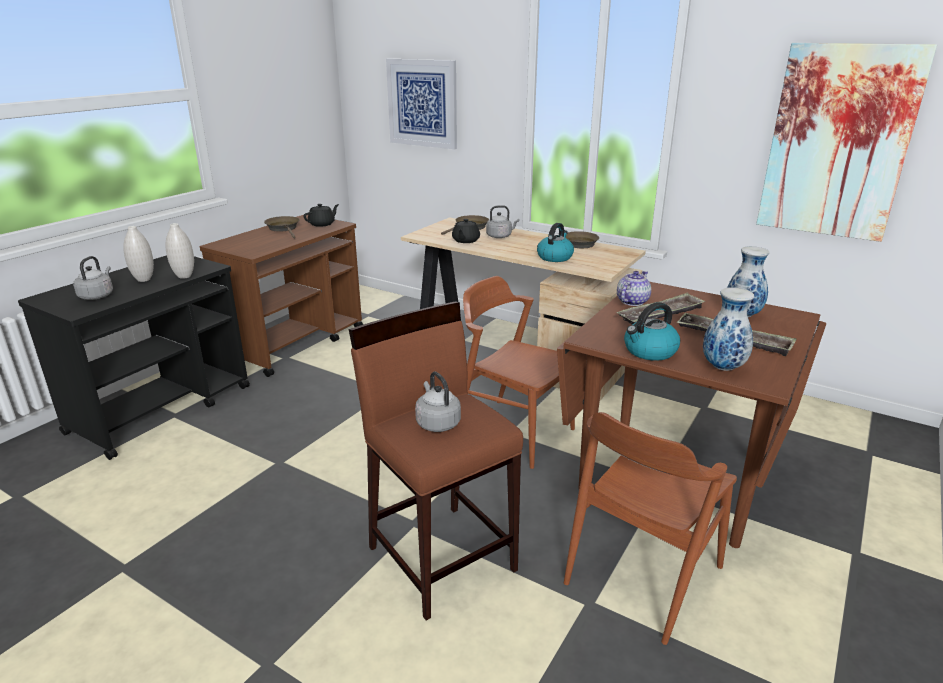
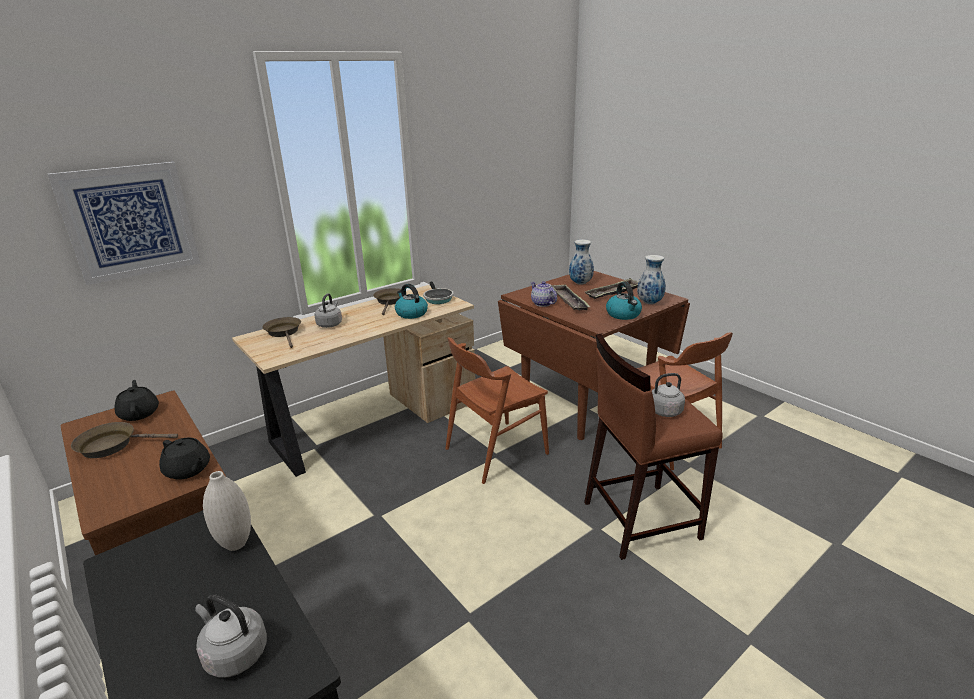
camera: 70 degrees left, 0 degrees up
(144, 279) = (203, 594): white vase -> none
(465, 241) = (323, 340): black teapot -> black teapot (188, 470)
(608, 260) = (437, 298): none -> frying pan
(837, 143) = (502, 174): picture -> none

